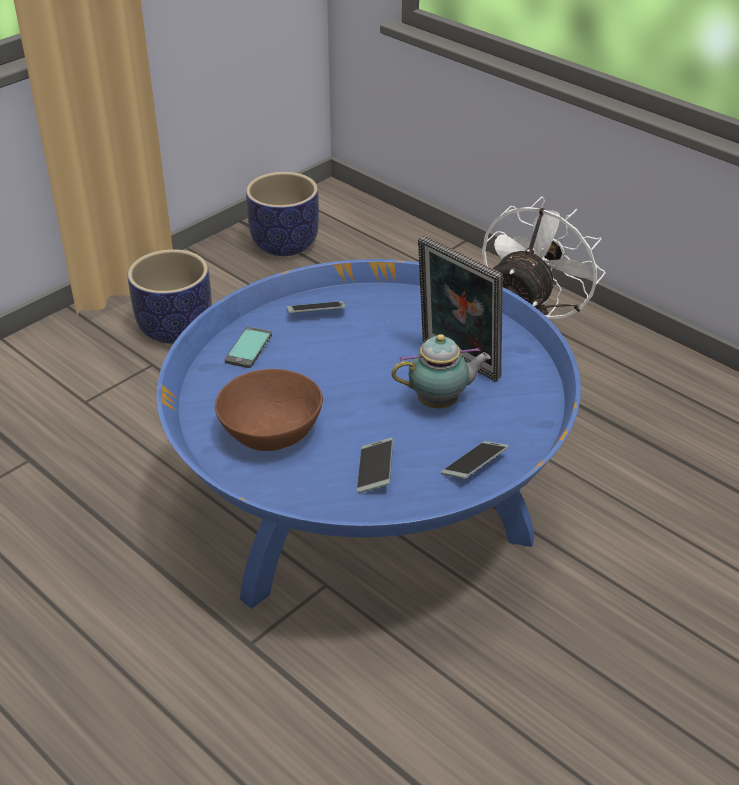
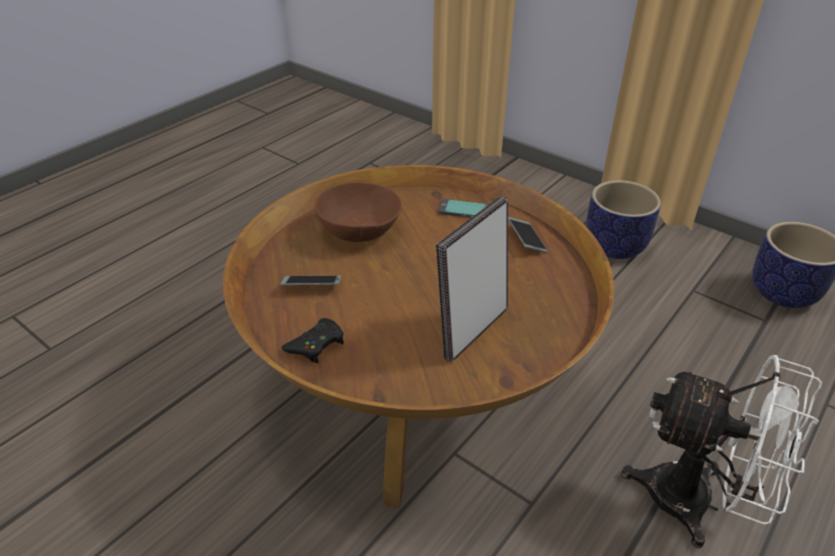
camera: 85 degrees right, 0 degrees up
(369, 512) = (417, 381): blue coffee table -> brown coffee table
(440, 402) = (405, 320): teapot -> none
(474, 465) = (316, 344): phone -> black game controller

